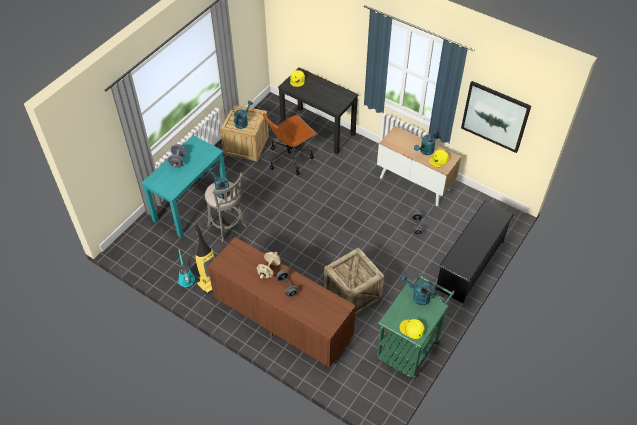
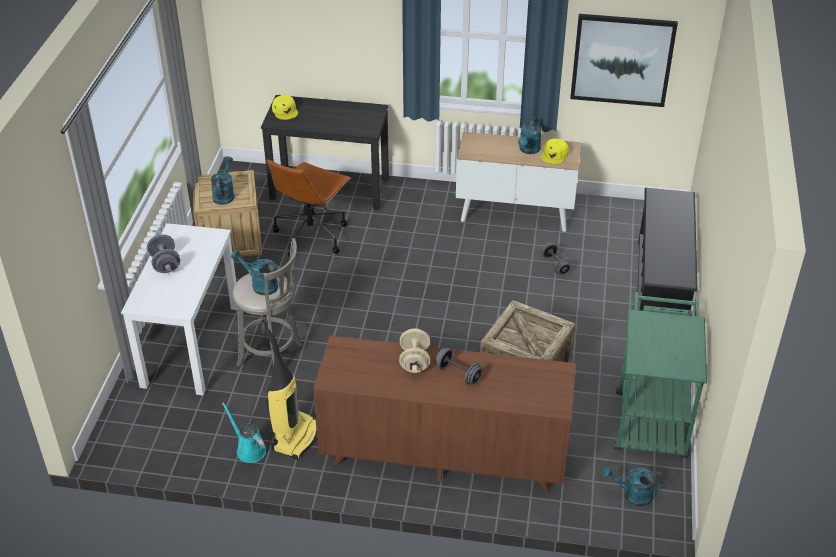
camera: 25 degrees left, 10 degrees down
(191, 204) = (191, 344): turquoise desk -> white desk
(412, 329) = (678, 364): yellow cap -> none
(418, 296) = (656, 320): turquoise watering can -> turquoise watering can (632, 495)

